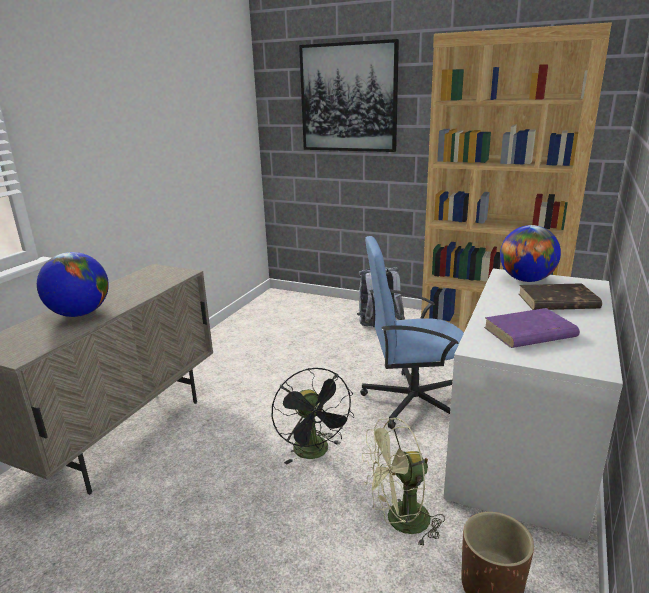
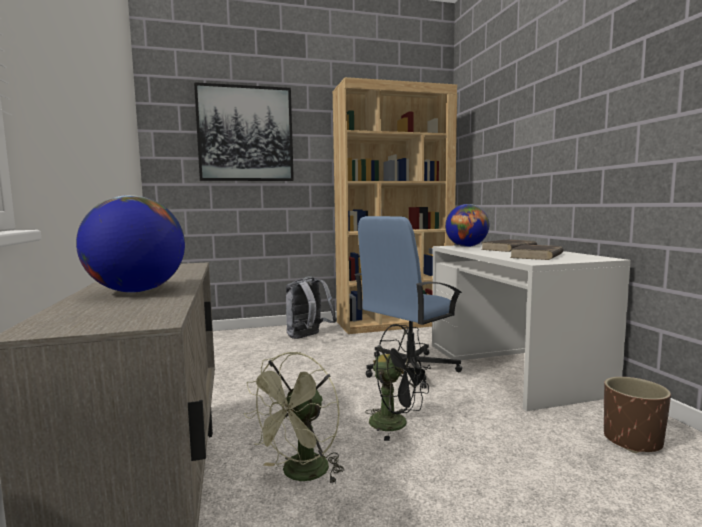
camera: 40 degrees left, 15 degrees down
(400, 522) = (529, 436): green fan -> green fan (300, 475)
(529, 333) = (537, 256): purple book -> brown book

